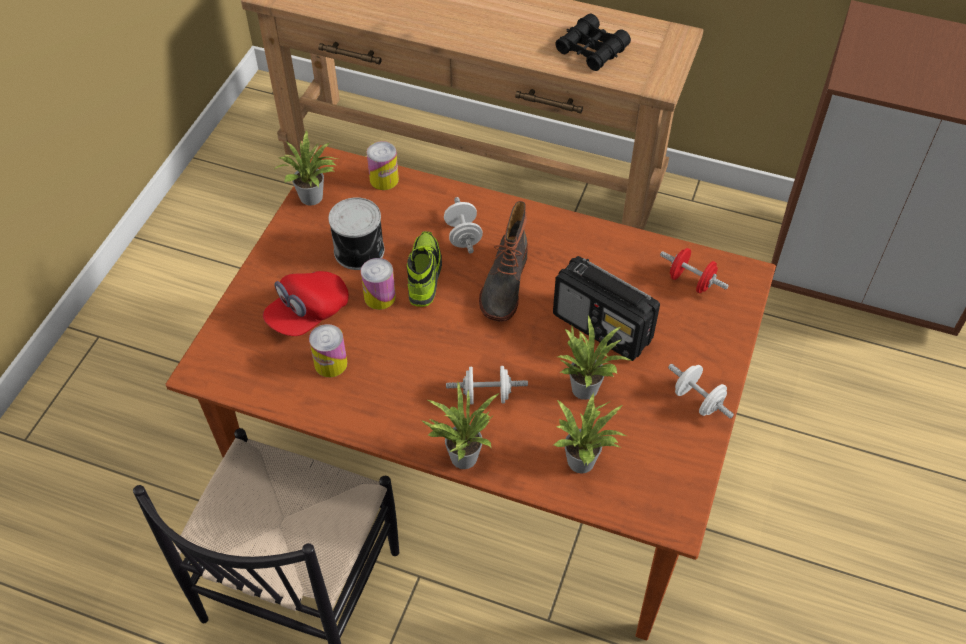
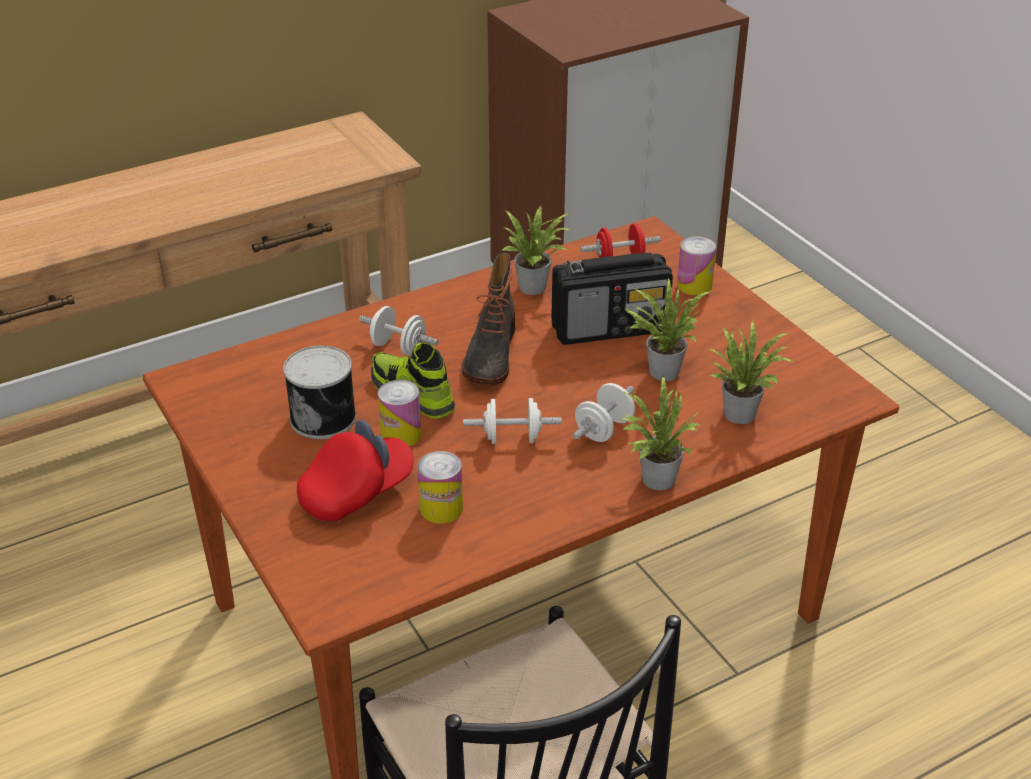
camera: 50 degrees left, 15 degrees down
(308, 314) = (356, 492): red cap -> red cap turned 120 degrees counterclockwise
(313, 198) = (209, 413): potted plant -> potted plant (536, 286)
(384, 179) = (256, 357): can -> can (694, 285)
(503, 285) = (489, 355): boot -> boot turned 45 degrees clockwise
(591, 50) = (293, 168): black binoculars -> none
(698, 400) = (746, 322): white dumbbell -> white dumbbell (512, 438)

